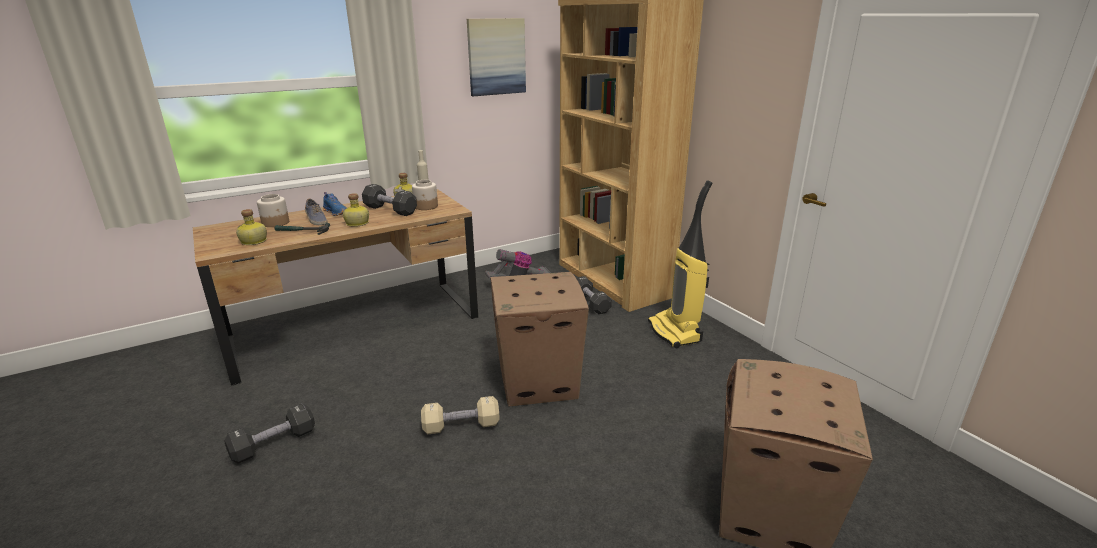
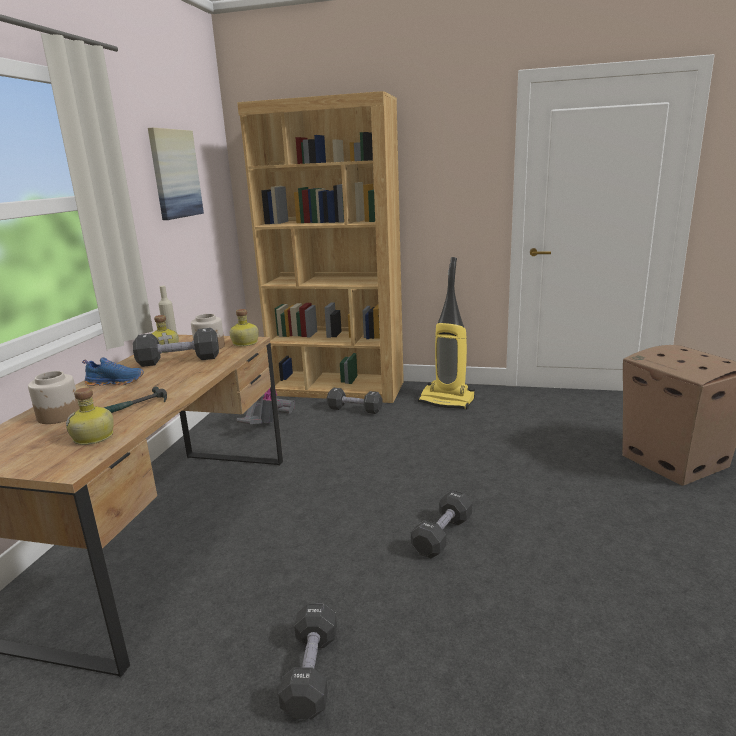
camera: 45 degrees left, 5 degrees down
(316, 220) = (112, 395): shoe -> none
(356, 223) = (178, 380): bottle -> bottle (245, 343)
(461, 426) = (442, 535): beige dumbbell -> black dumbbell
(539, 382) = (430, 475): cardboard box -> none

